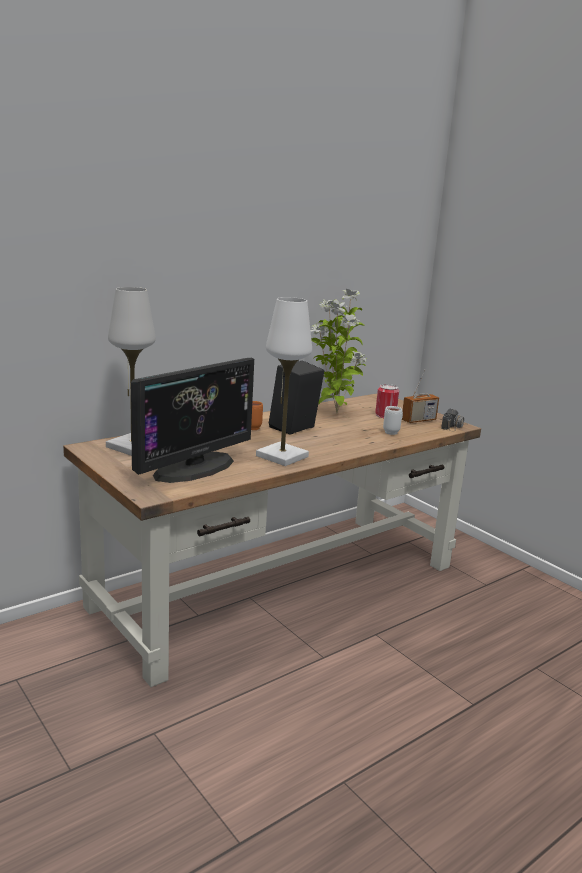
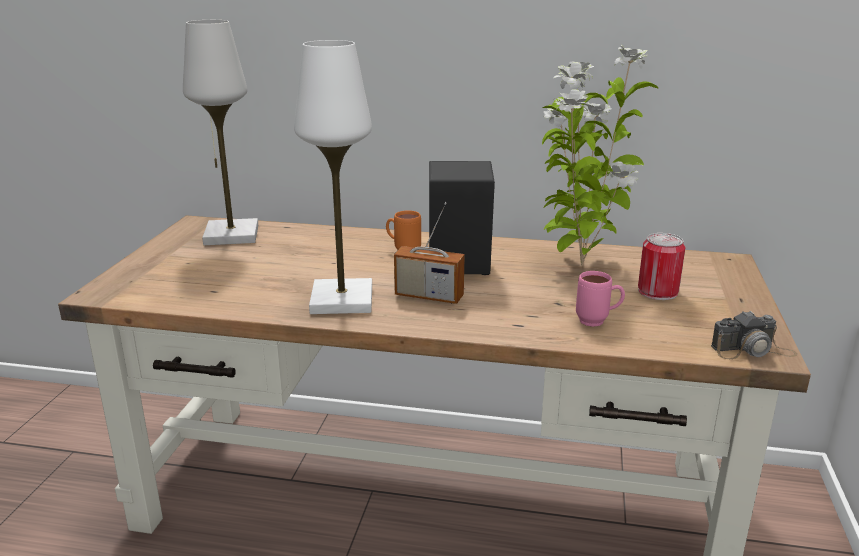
camera: 50 degrees right, 5 degrees up
(194, 467) = (218, 278): monitor -> none
(393, 432) = (598, 322): white mug -> pink mug
(418, 420) = (701, 318): radio -> radio (429, 296)

